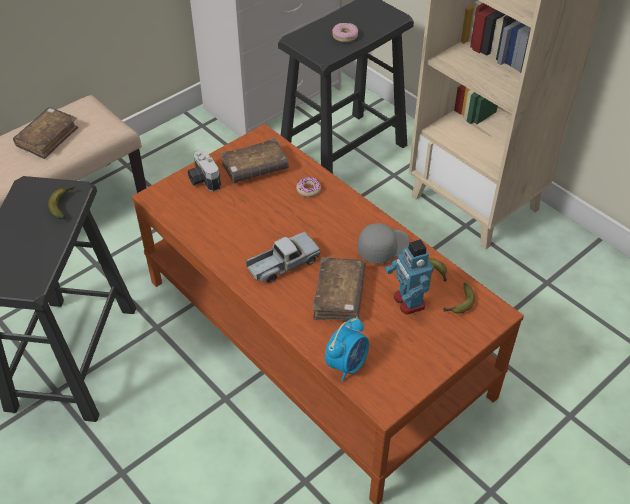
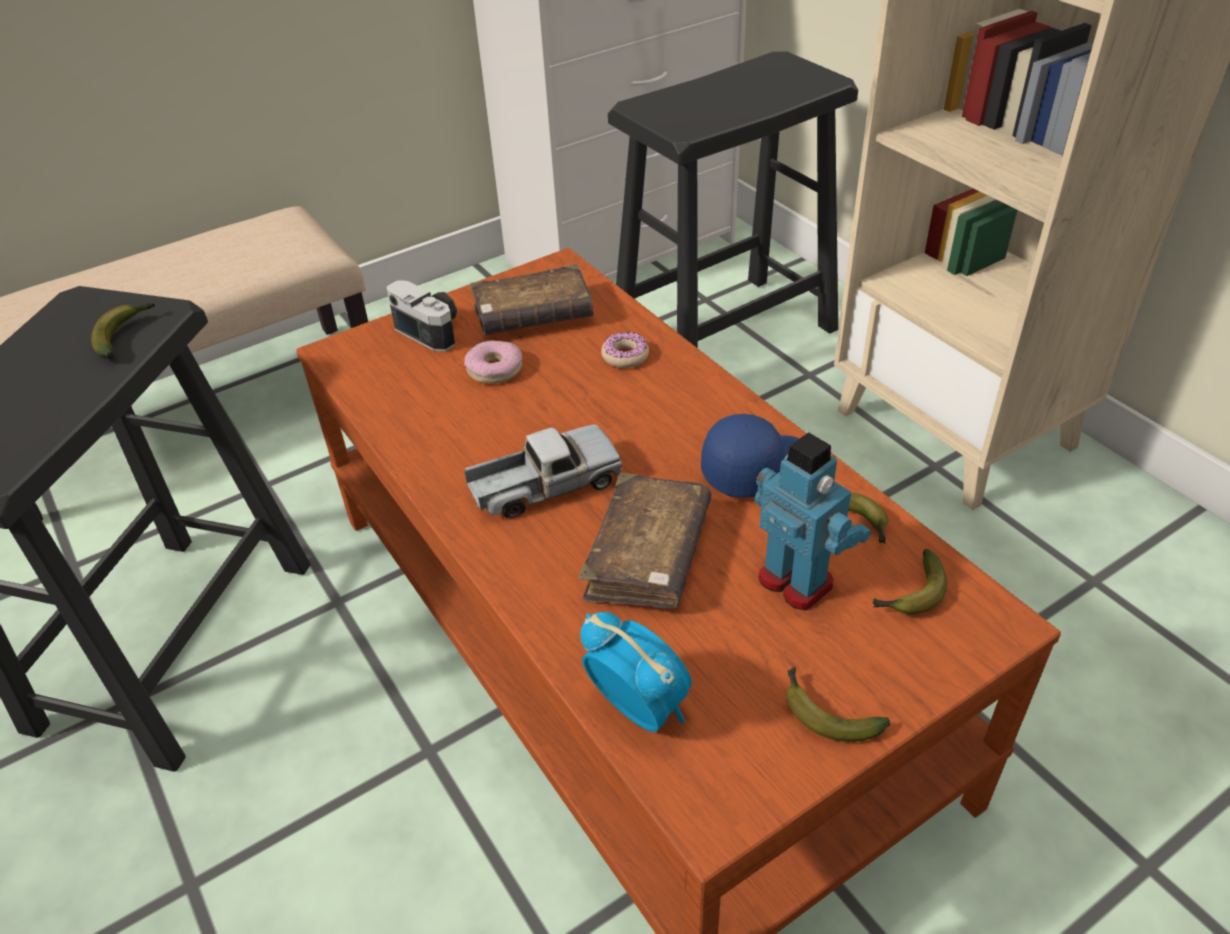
camera: 10 degrees right, 5 degrees down
(48, 138) = (201, 261): brown book -> none
(203, 180) = (432, 329): camera -> camera turned 150 degrees clockwise
(345, 36) = (728, 104): donut -> donut (494, 369)
(347, 364) = (638, 707): alarm clock -> alarm clock turned 90 degrees counterclockwise
(382, 247) = (755, 468): grey cap -> blue cap
(408, 302) = (796, 580): toy robot -> toy robot turned 150 degrees clockwise
(427, 359) = (825, 713): none -> banana

